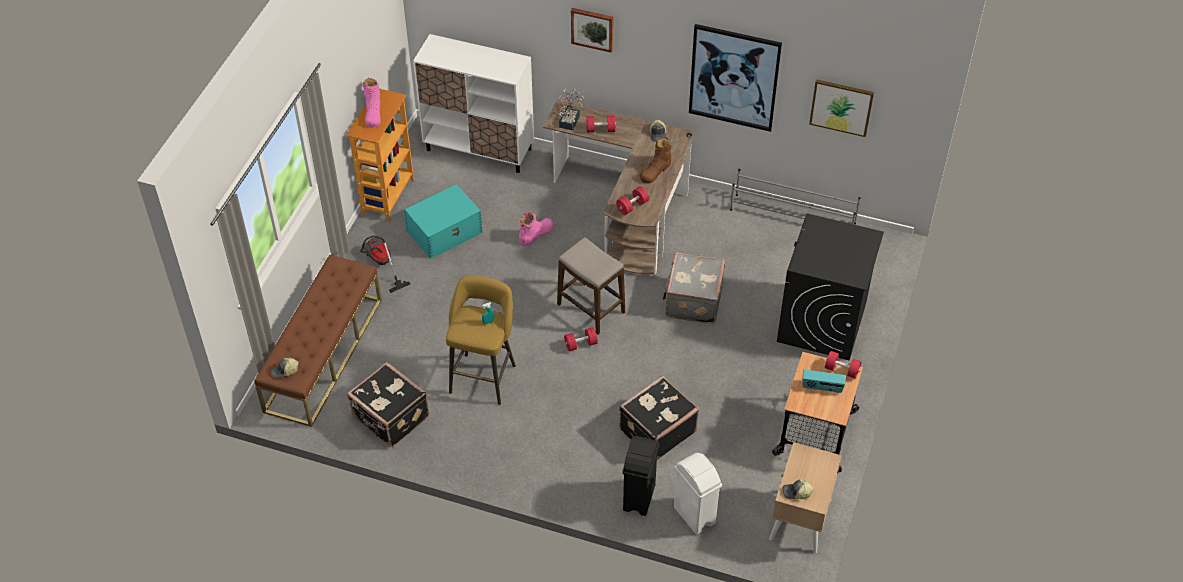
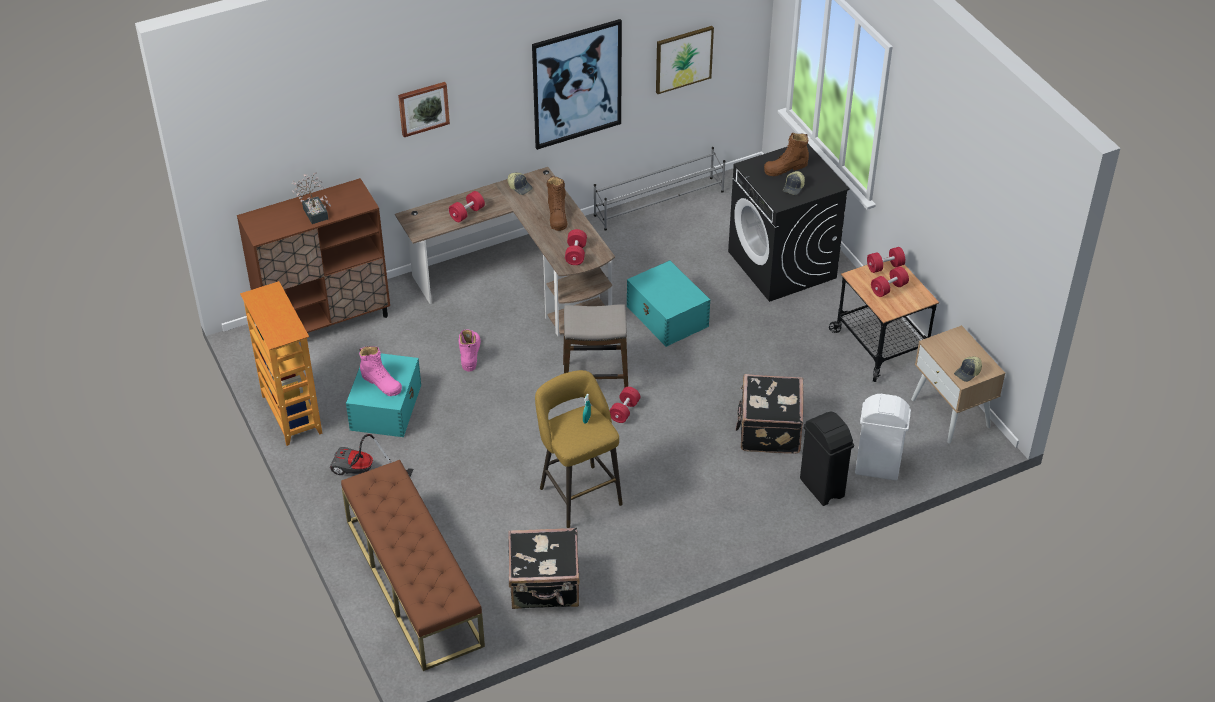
camera: 45 degrees left, 5 degrees down
(285, 371) = (439, 600): cap -> cap (794, 187)
(373, 113) = (269, 315): pink boot -> pink boot (381, 383)
(479, 149) = (325, 321): white cabinet -> brown cabinet
(570, 119) = (430, 222): potted plant -> potted plant (314, 211)
(692, 301) = (667, 317): grey suitcase -> turquoise storage box
(822, 388) = (888, 288): radio -> red dumbbell
(840, 242) = (786, 167): none -> brown boot

